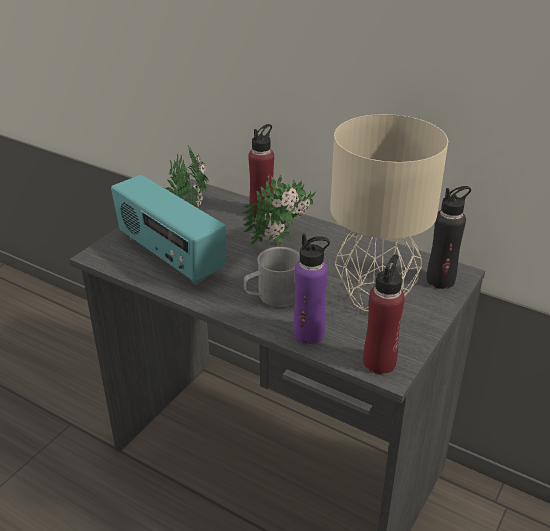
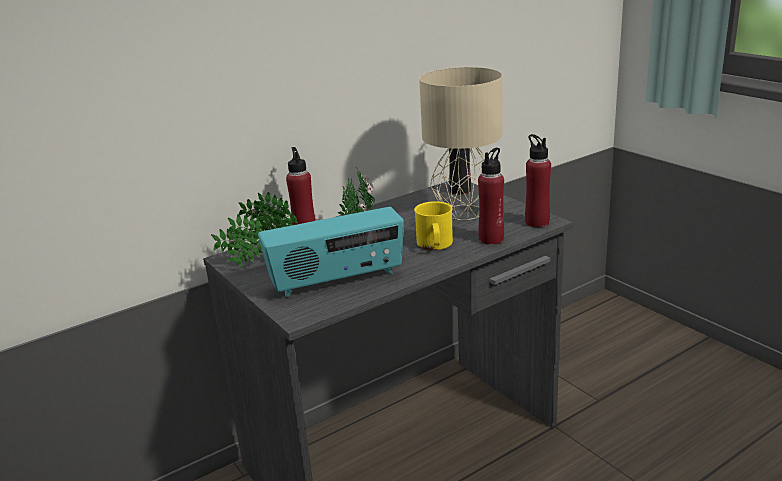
camera: 65 degrees left, 10 degrees down
(272, 296) = (435, 245): grey mug -> yellow mug
(309, 334) = (491, 239): purple bottle -> red bottle

